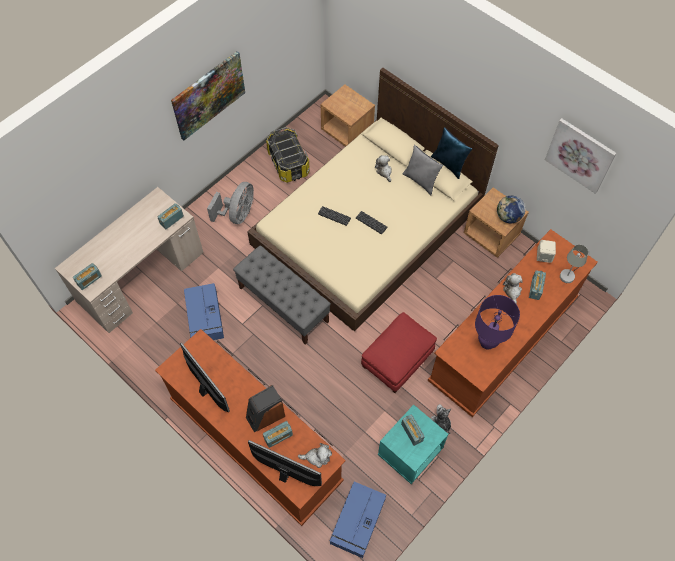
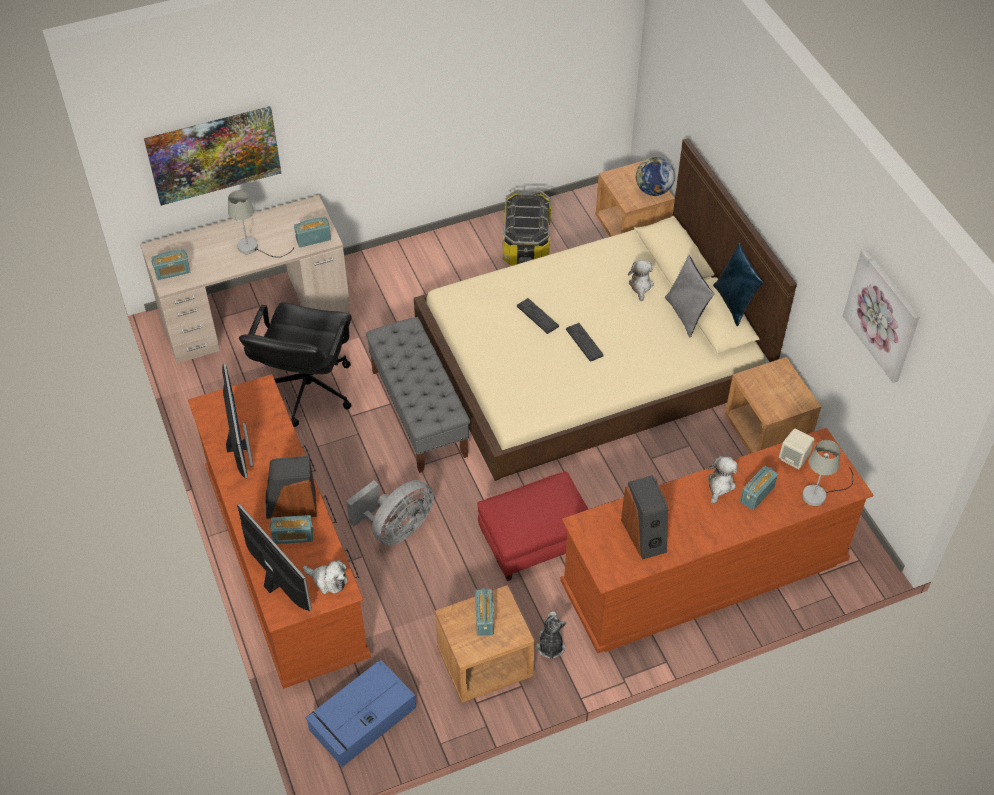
camera: 25 degrees right, 10 degrees down
(135, 241) = (254, 248): none -> grey table lamp
(205, 317) = (307, 390): blue storage box -> black office chair
(208, 95) = (426, 93): picture -> picture (214, 154)
(237, 214) = (422, 282): grey fan -> grey fan (396, 529)
(410, 452) = (484, 664): turquoise nightstand -> brown nightstand
(487, 342) = (644, 534): purple table lamp -> speaker
(508, 217) = (786, 402): globe -> globe (653, 190)

